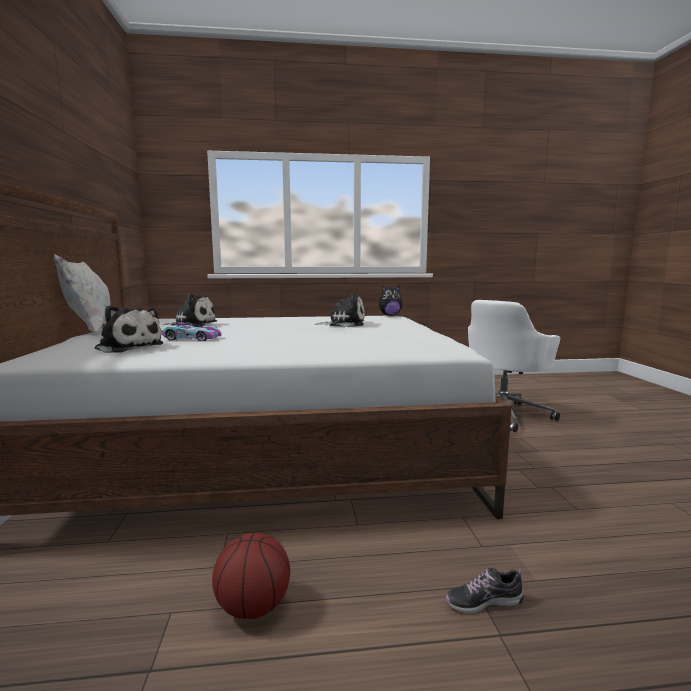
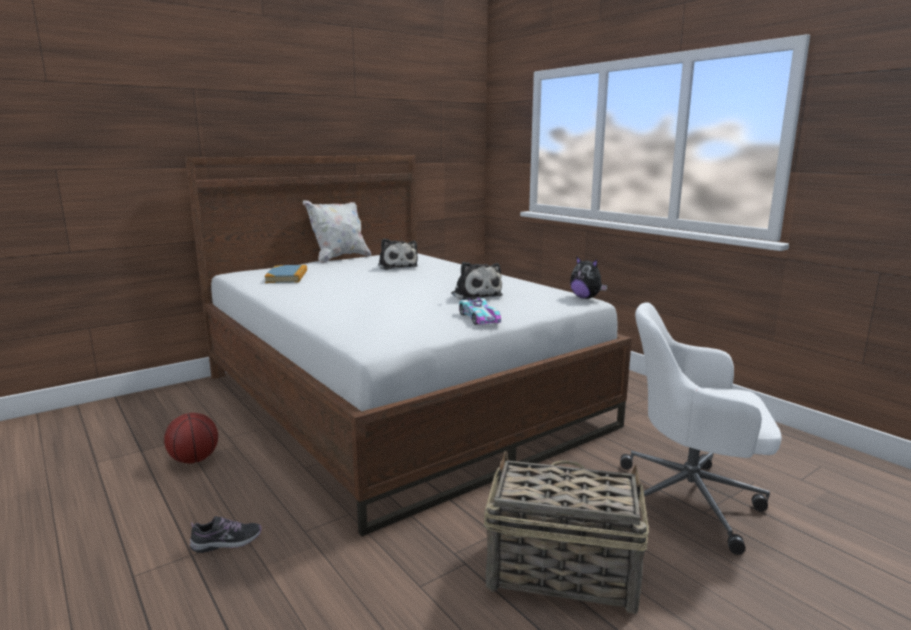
camera: 60 degrees right, 5 degrees up
(128, 347) = (287, 277): plush toy -> book
(192, 338) = (335, 279): toy car -> toy car (479, 318)
(483, 601) = (227, 542): shoe -> shoe turned 105 degrees clockwise
(565, 461) = (560, 571): none -> basket

